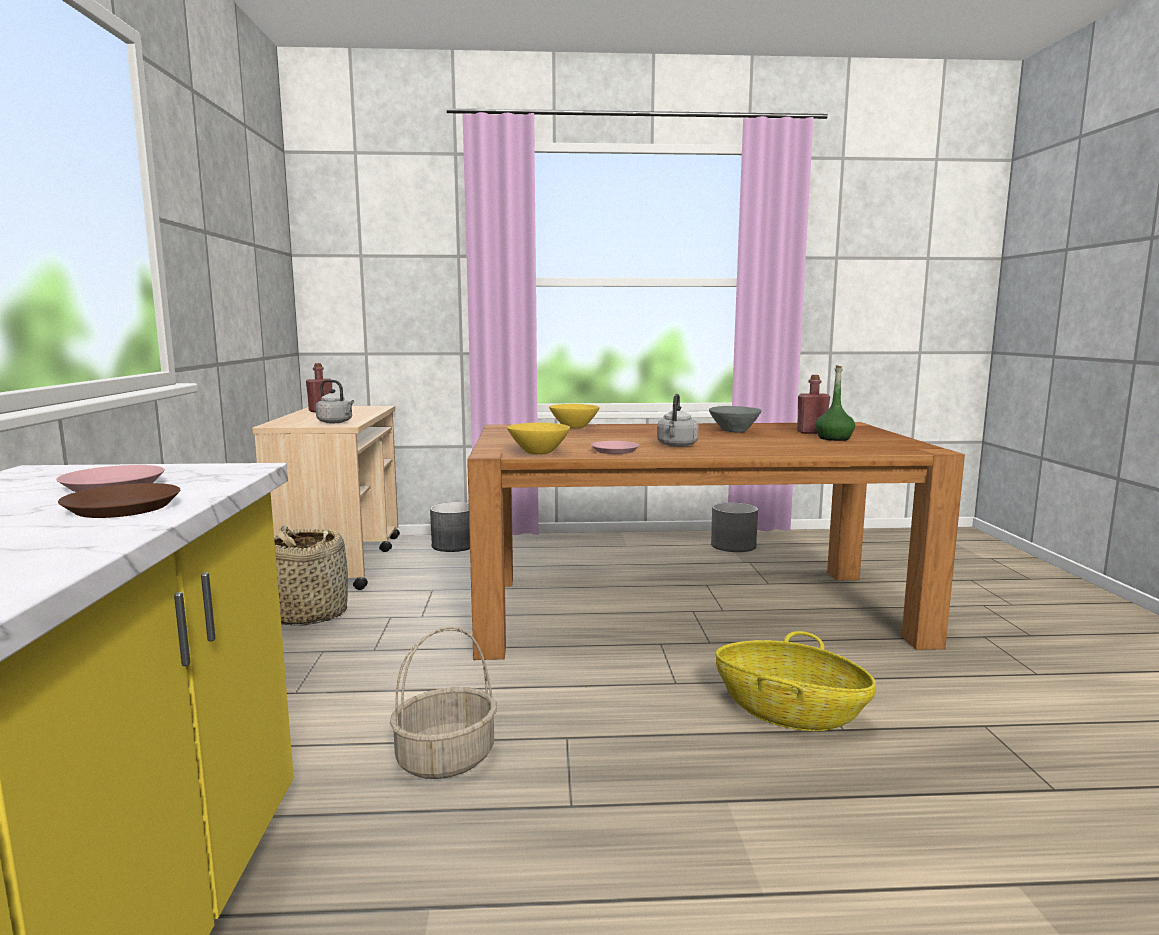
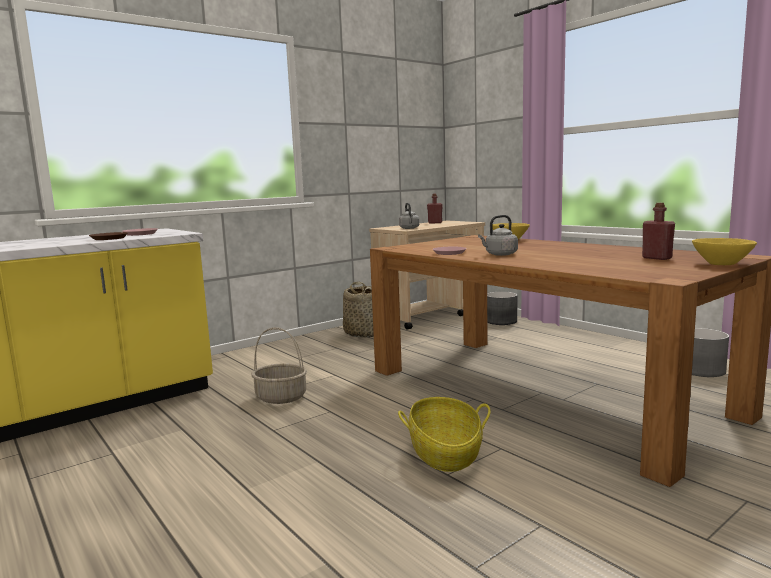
camera: 55 degrees right, 0 degrees up
(539, 452) = (412, 249): yellow bowl -> yellow bowl (722, 264)
(734, 431) = (598, 251): grey bowl -> none
(834, 438) = (644, 263): green bottle -> none

